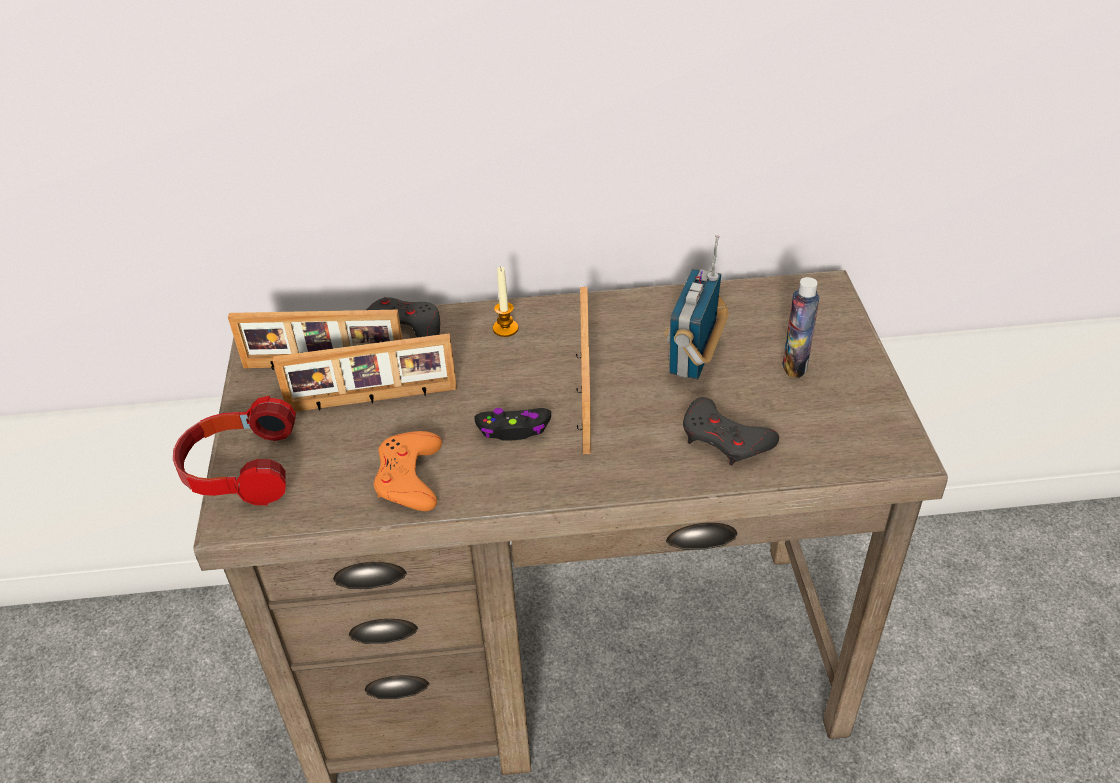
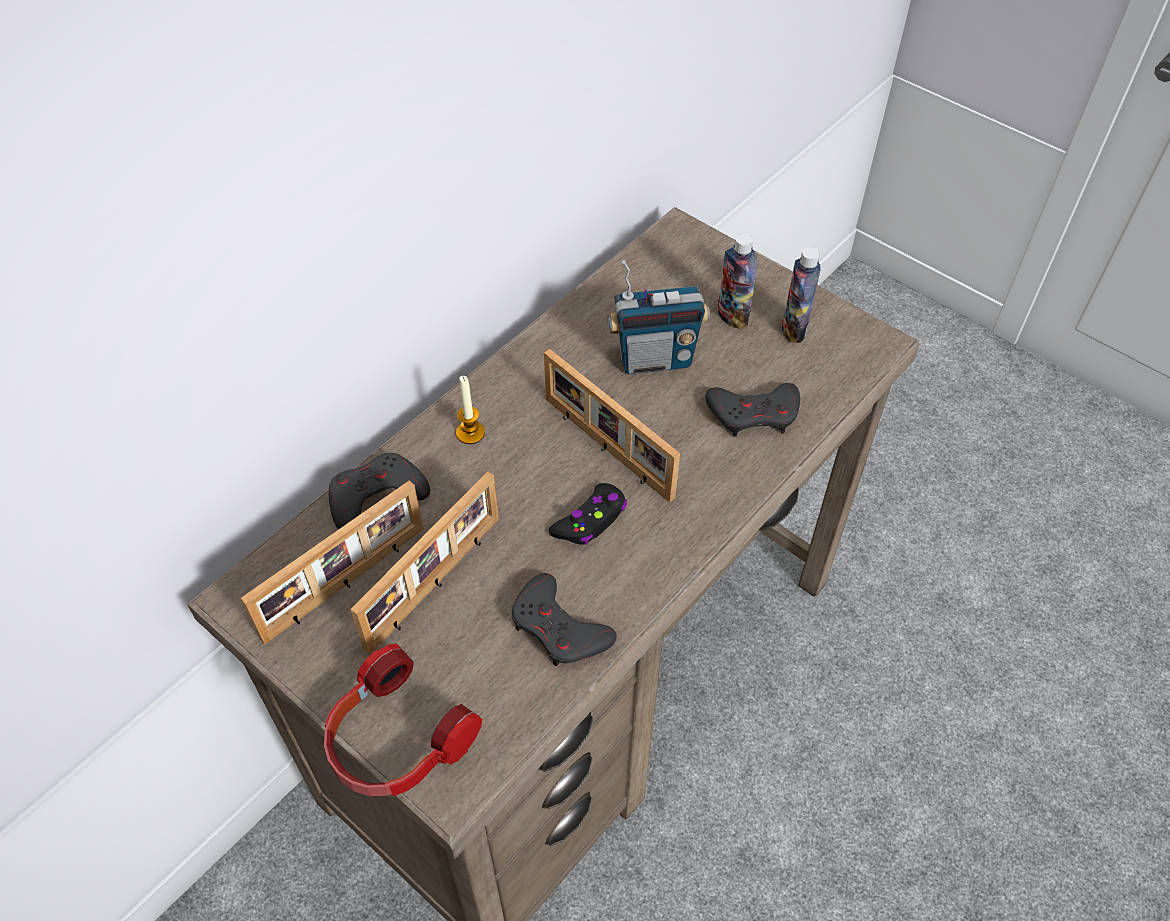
camera: 45 degrees left, 10 degrees up
(409, 477) = (559, 628): orange game controller -> grey game controller
(693, 358) = (654, 359): radio -> radio turned 75 degrees counterclockwise
(837, 402) = (794, 329): none -> bottle

